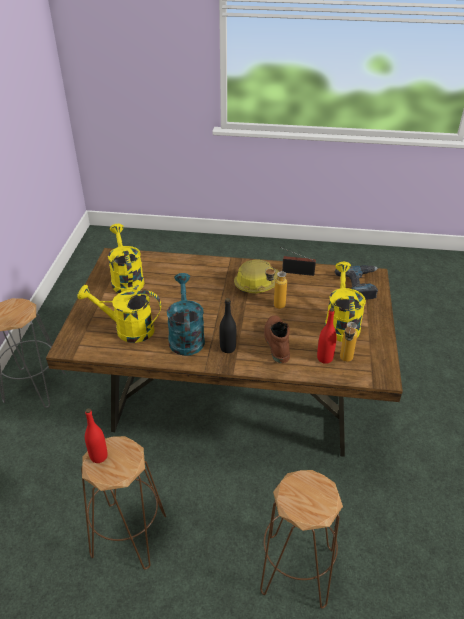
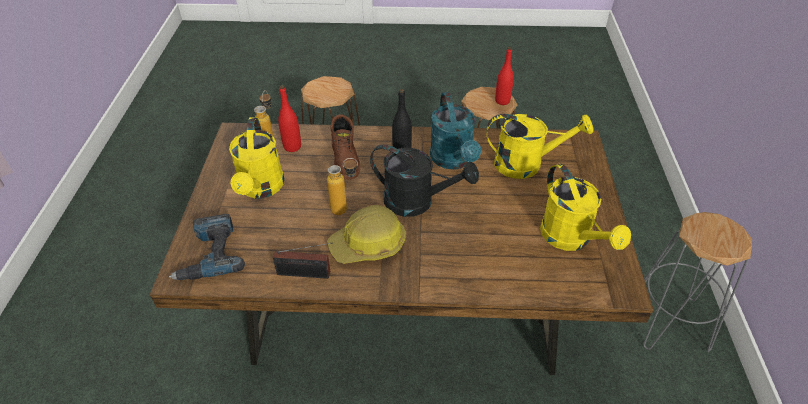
camera: 175 degrees right, 5 degrees up
(222, 307) = (417, 202): none -> black watering can

